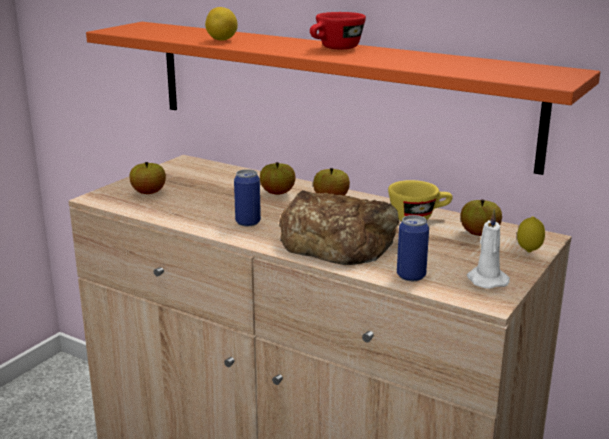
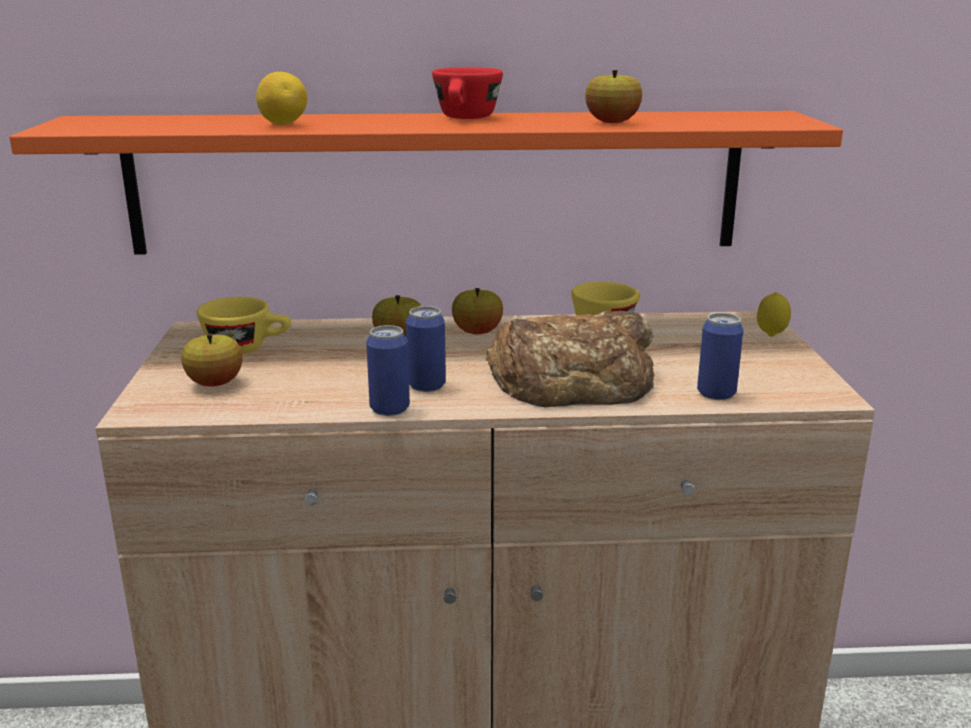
camera: 35 degrees left, 0 degrees up
(193, 178) = (248, 348): none -> yellow cup
(207, 229) = (389, 409): none -> can
(479, 234) = (696, 330): apple -> apple (612, 123)
(486, 280) = (787, 375): white candle -> none

